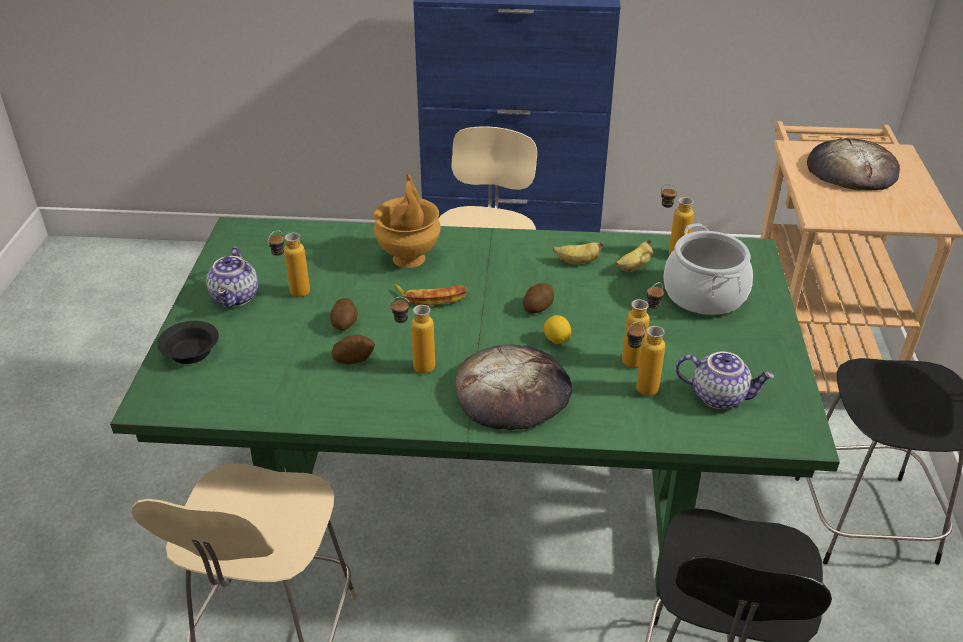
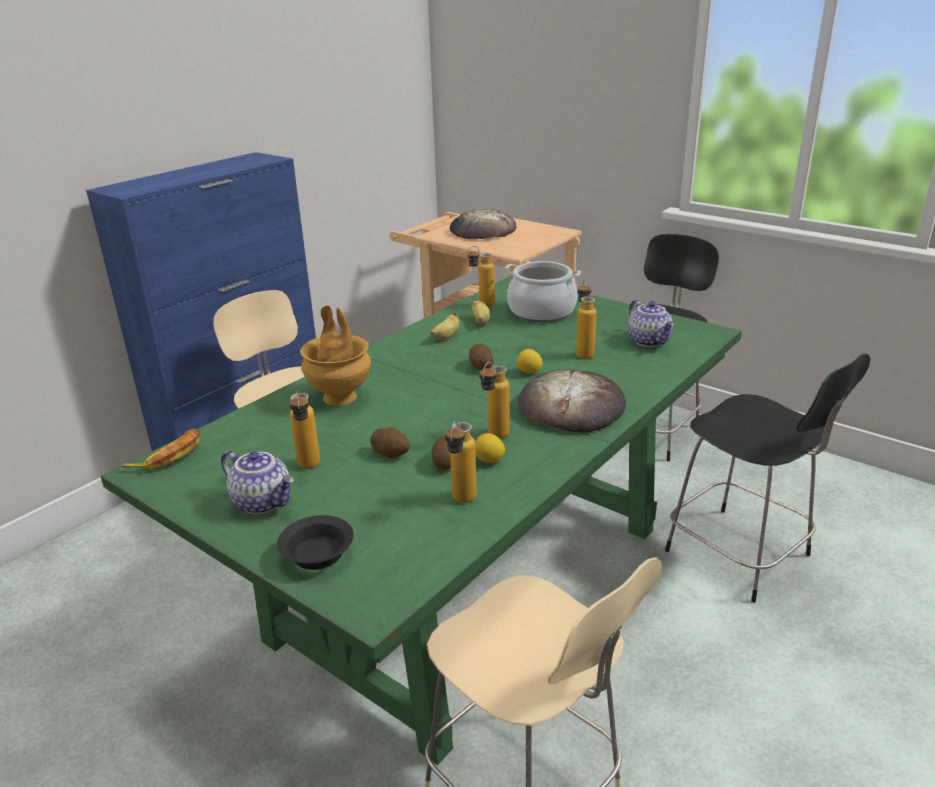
camera: 55 degrees left, 10 degrees down
(375, 380) = (489, 461): none -> lemon
(432, 297) = (409, 403): banana -> banana (169, 455)
(638, 391) = (618, 363): bottle -> bottle (461, 503)
(719, 396) = (650, 341): teapot -> teapot turned 105 degrees clockwise

